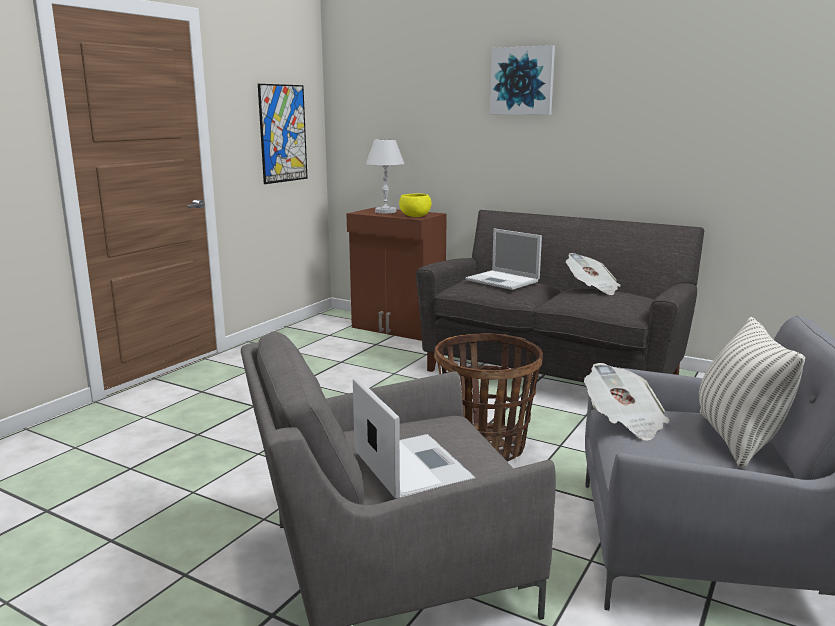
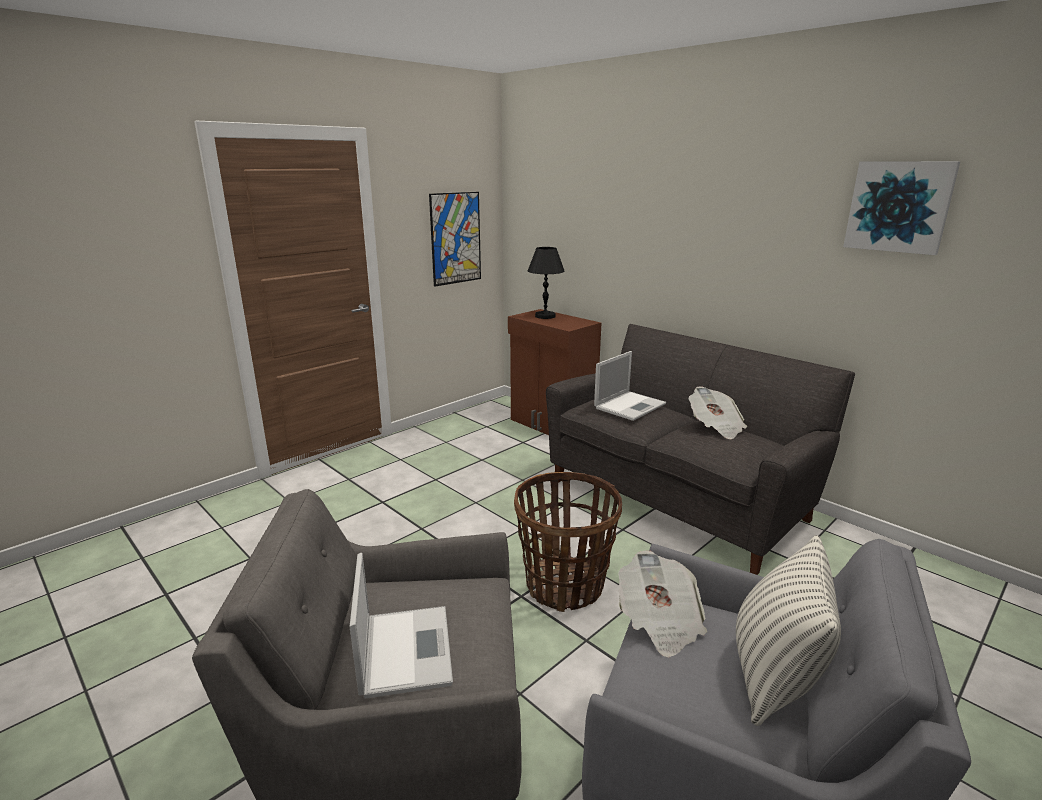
camera: 15 degrees right, 5 degrees up
(385, 211) = (545, 316): white table lamp -> black table lamp
(415, 216) = (567, 326): yellow bowl -> none
(503, 281) = (630, 405): laptop -> laptop turned 105 degrees counterclockwise
(522, 81) = (678, 197): picture -> picture (899, 207)

